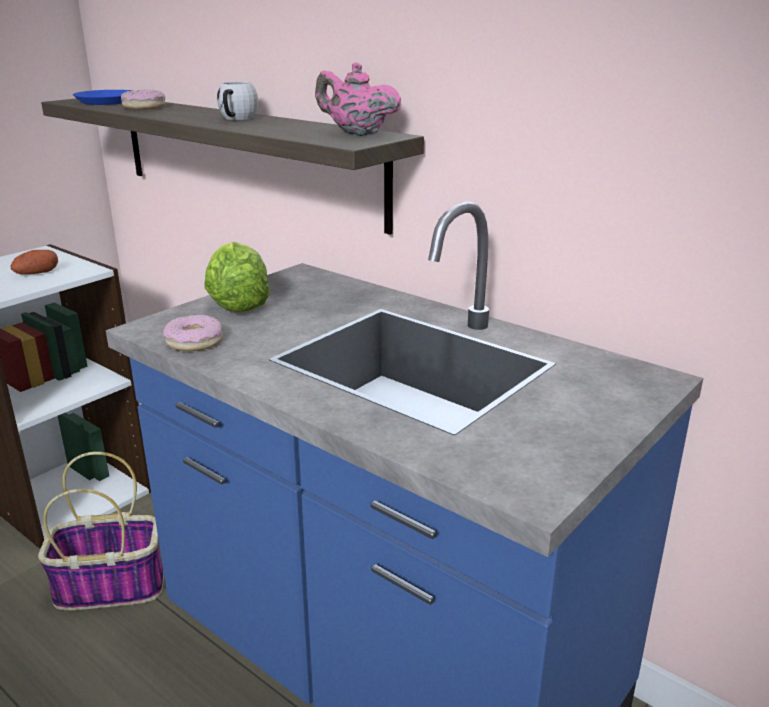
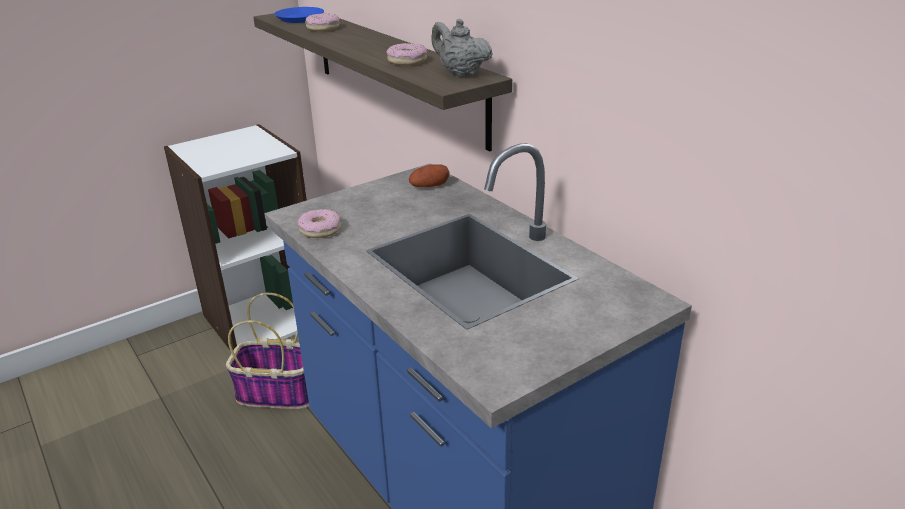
camera: 15 degrees right, 5 degrees up
(36, 273) = (241, 151): potato -> potato (429, 186)
(236, 119) = (382, 47): white mug -> none
(238, 304) = (364, 199): lettuce -> none
(279, 127) = (407, 61): none -> donut
(356, 134) = (460, 73): pink teapot -> grey teapot

